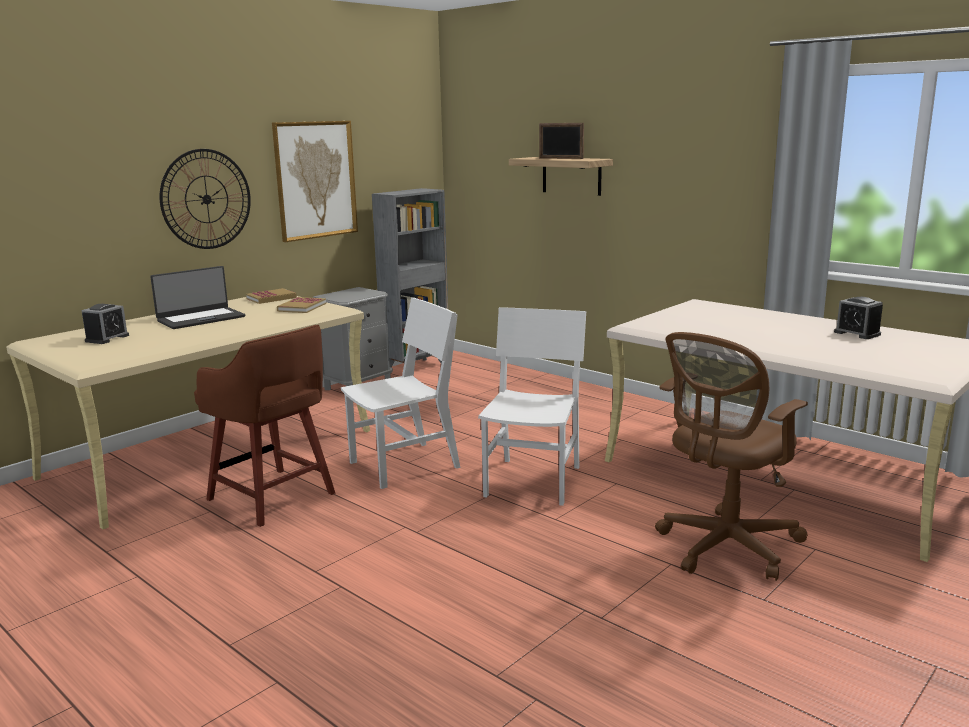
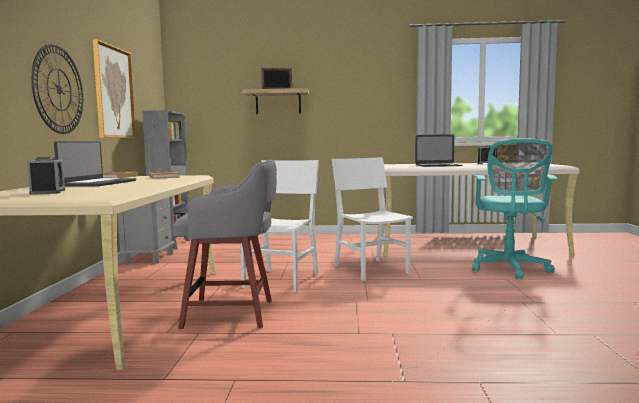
camera: 40 degrees left, 10 degrees down
(273, 498) = (232, 314): brown stool -> grey stool
(724, 548) = (509, 269): brown office chair -> turquoise office chair
(735, 327) = (438, 165): none -> laptop

